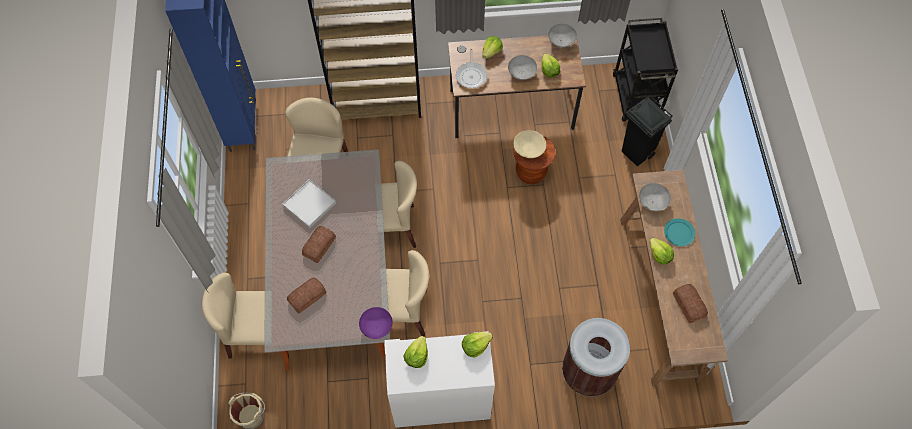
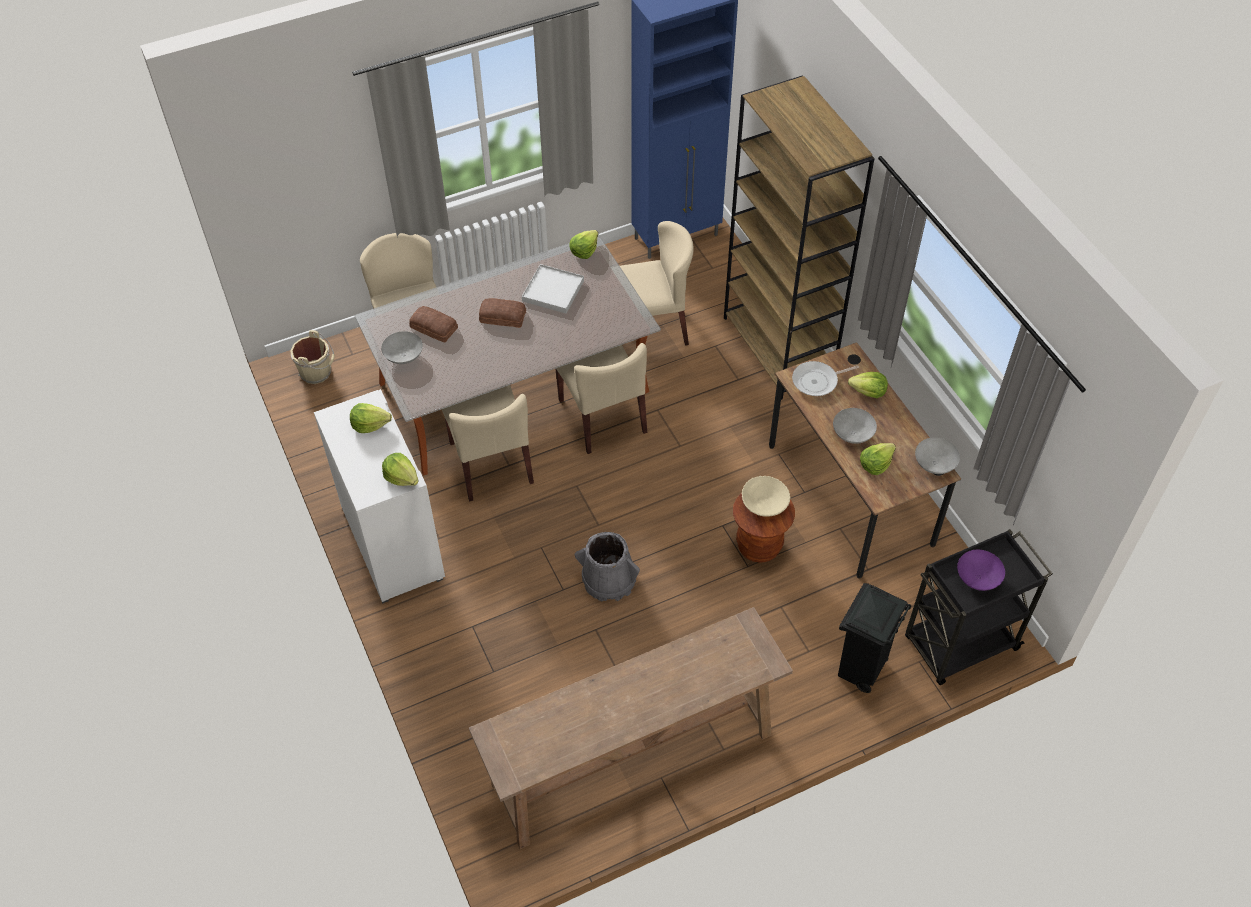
camera: 70 degrees right, 10 degrees down
(376, 327) = (418, 402): purple bowl -> purple bowl (976, 578)
(523, 267) = (608, 579): none -> grey bucket
(588, 372) = (483, 698): brown trash can -> none
(653, 202) = (717, 644): grey bowl -> grey bowl (403, 357)
(659, 255) = (634, 672): lettuce -> lettuce (584, 250)
(679, 233) = (681, 689): turquoise plate -> none
(689, 304) = (570, 728): bread -> none

